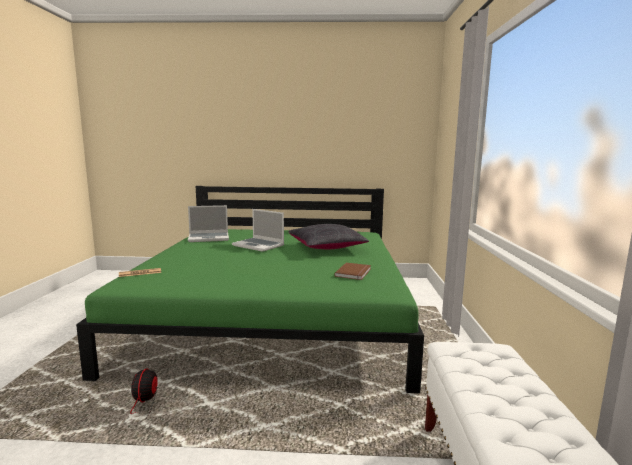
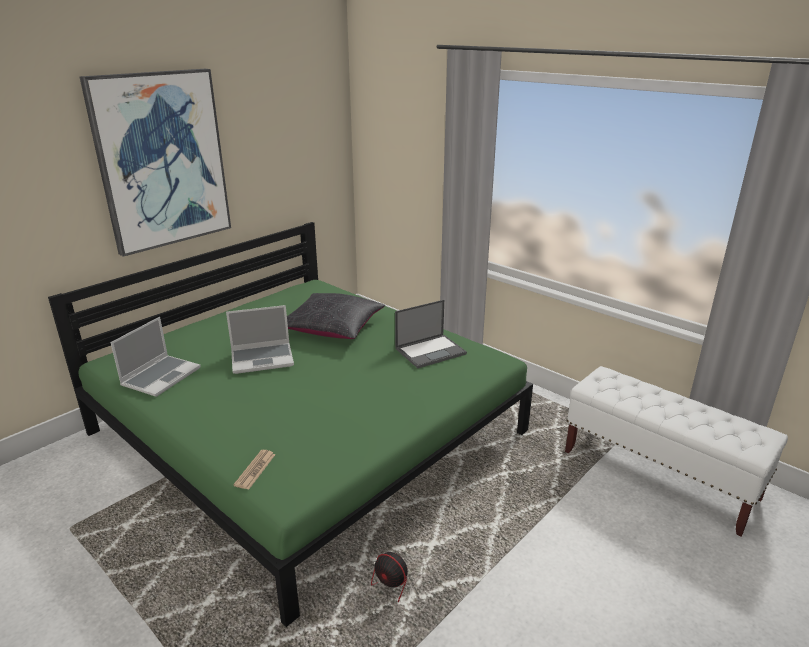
camera: 50 degrees left, 15 degrees up
(277, 124) = (161, 160): none -> picture
(354, 273) = (431, 351): brown book -> laptop

